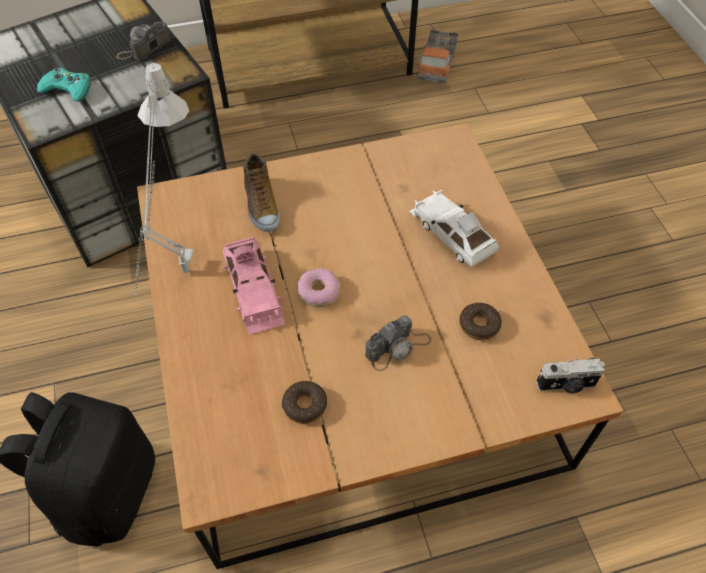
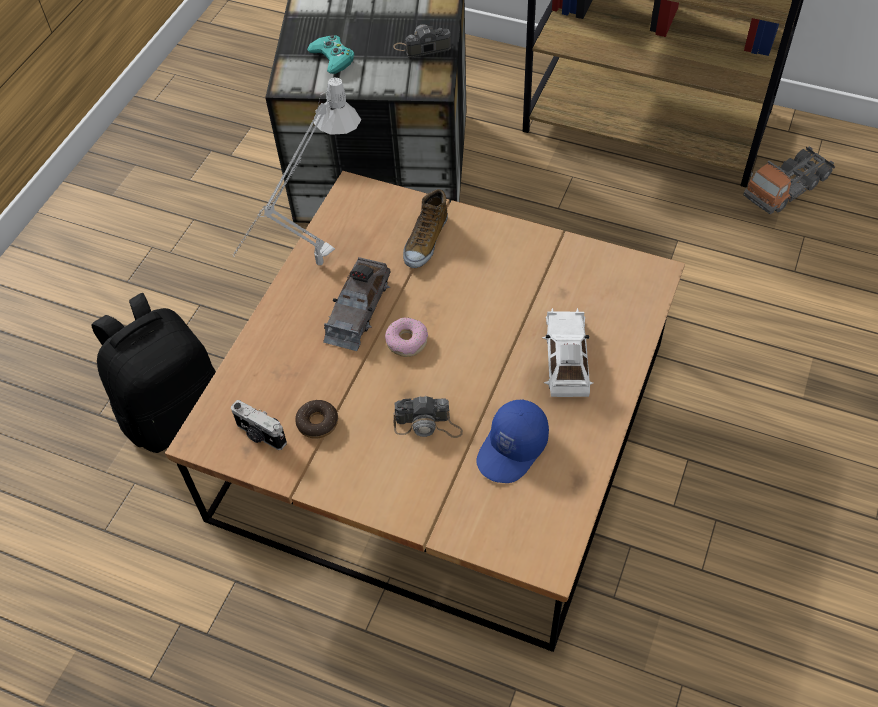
camera: 40 degrees right, 0 degrees up
(253, 290) = (357, 309): pink toy car -> grey toy car
(479, 325) = (513, 449): donut -> blue cap
(566, 385) = (538, 545): camera -> camera (260, 435)

